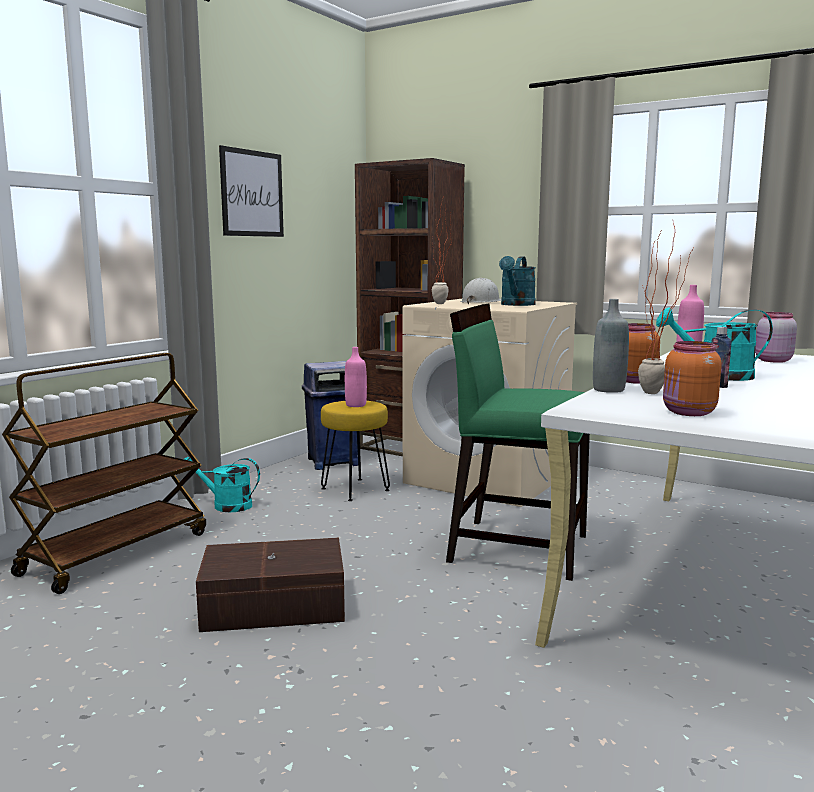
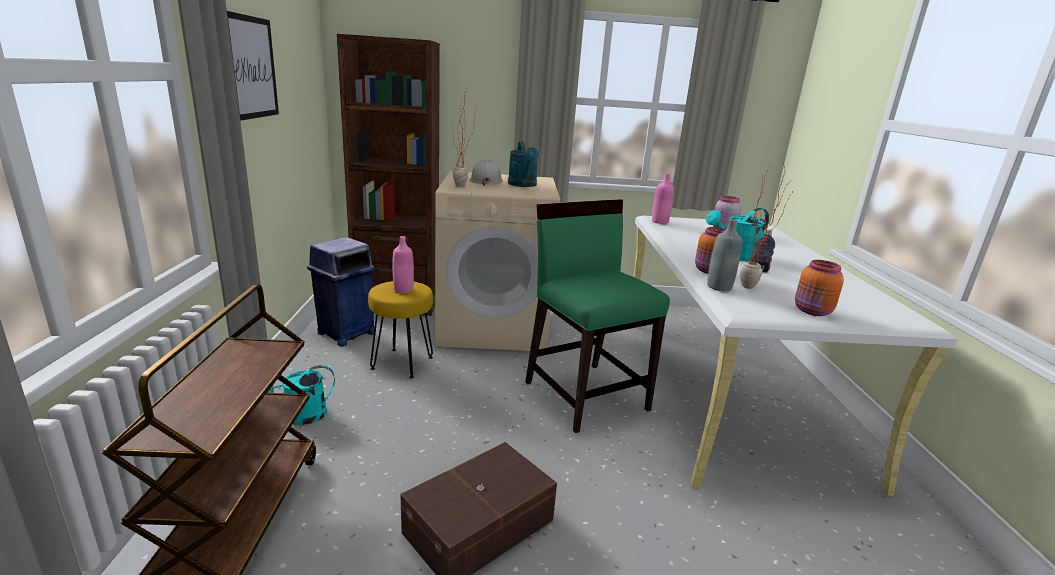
camera: 35 degrees left, 10 degrees up
(517, 547) = (586, 394): green chair -> green chair turned 75 degrees clockwise

